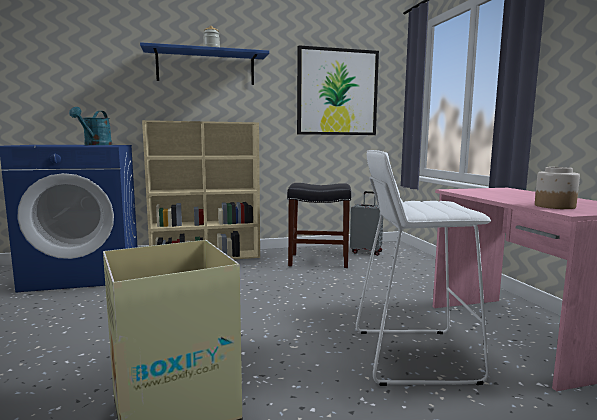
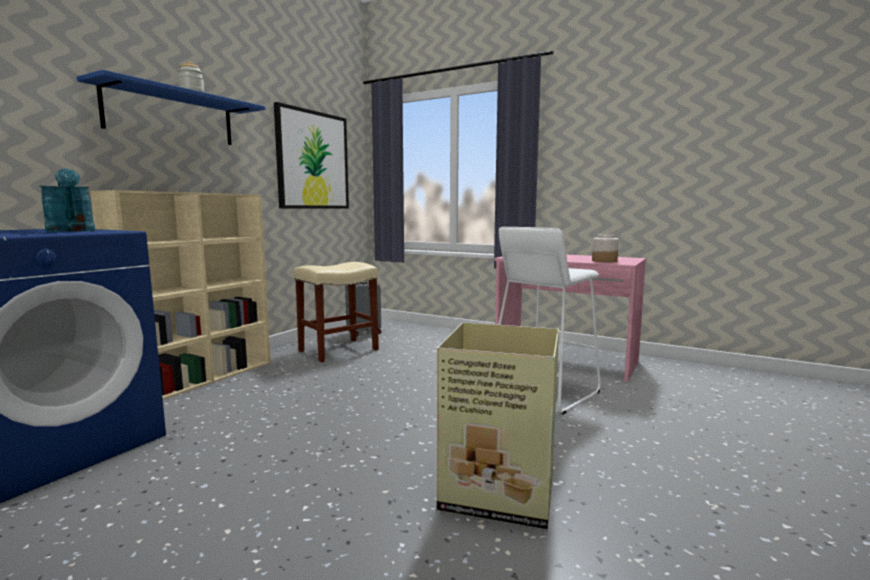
camera: 45 degrees left, 0 degrees up
(319, 260) = (339, 350): black stool -> beige stool

